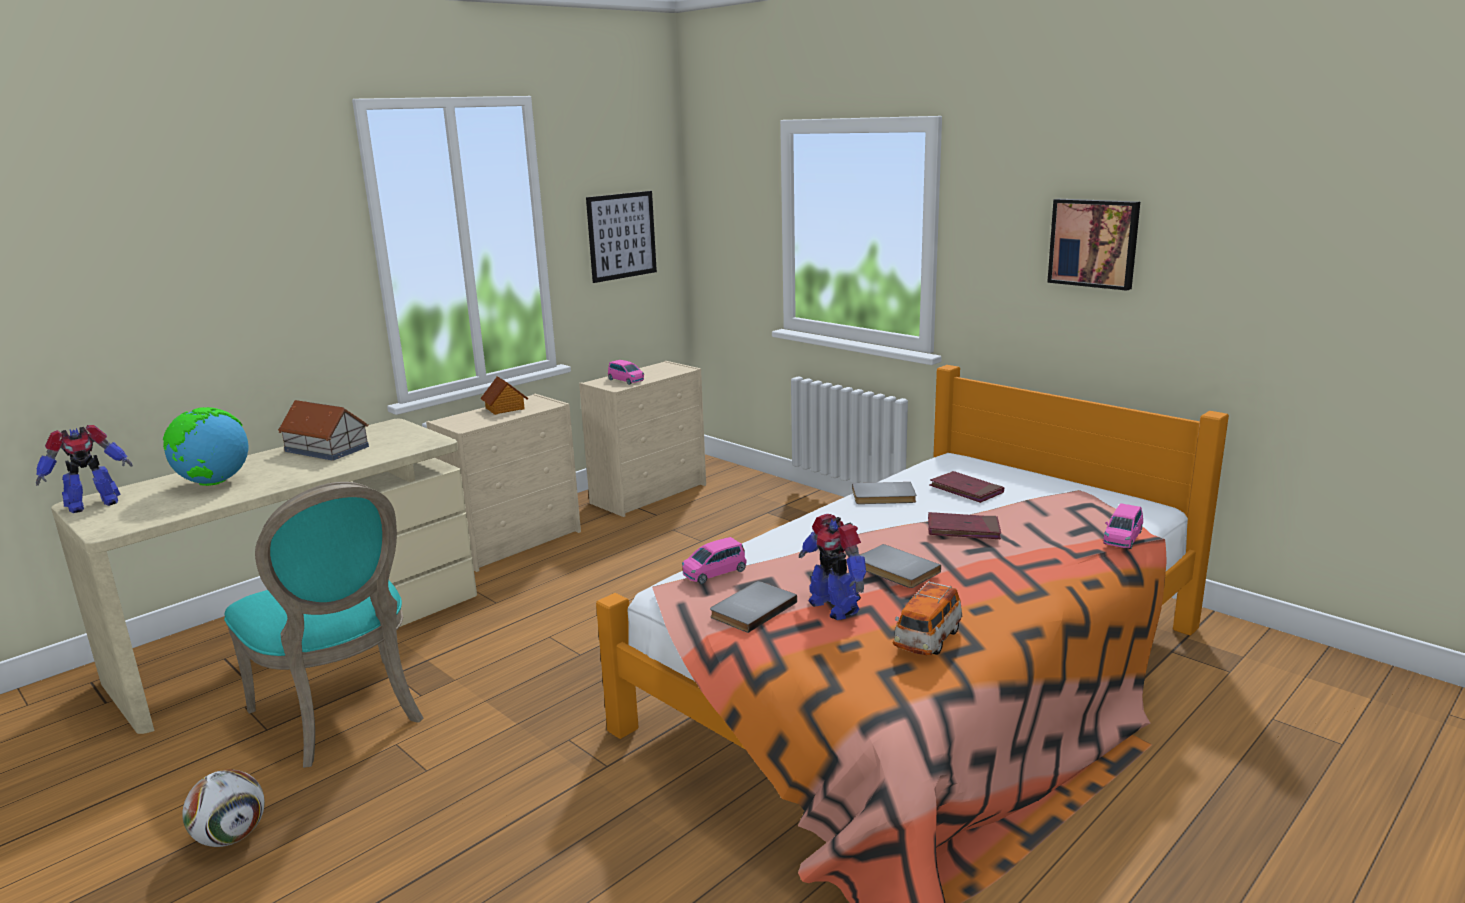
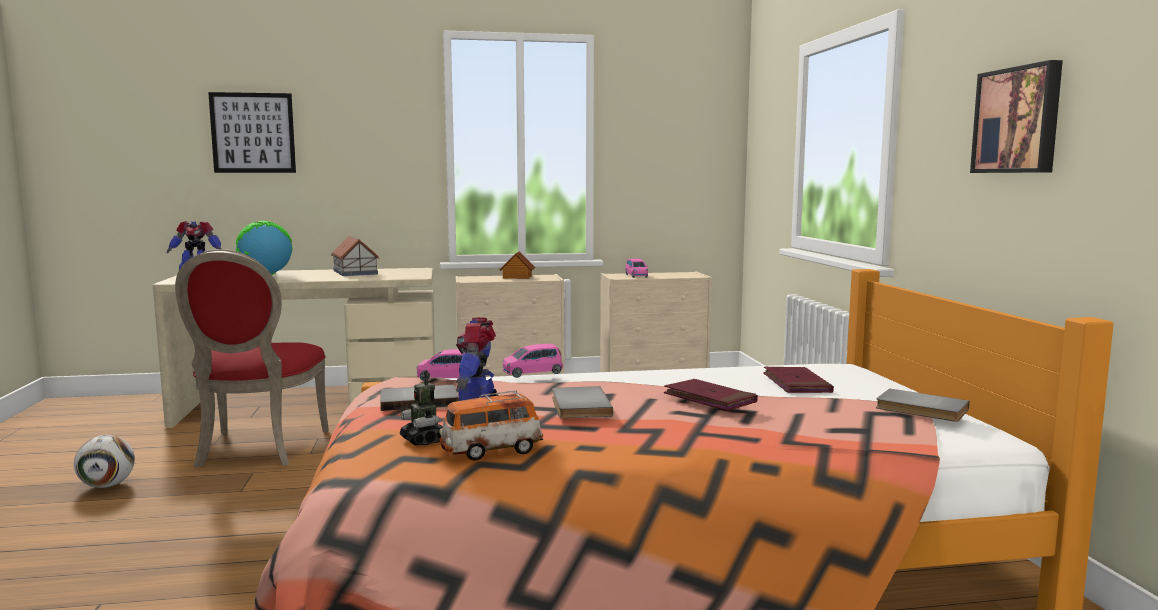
camera: 35 degrees right, 10 degrees down
(344, 715) = (257, 450): turquoise chair -> red chair
(622, 236) = (673, 158): picture -> picture (253, 133)
(858, 650) = (424, 440): none -> toy robot
(884, 496) = (705, 373): grey book -> grey book (921, 409)
(1122, 538) = (877, 443): pink toy car -> pink toy car (532, 373)

